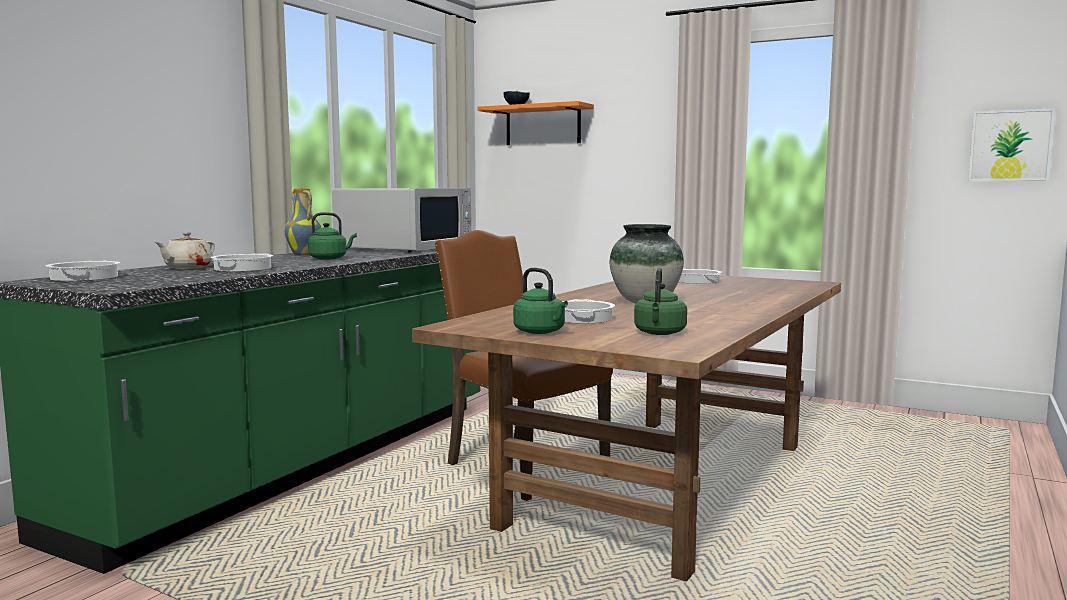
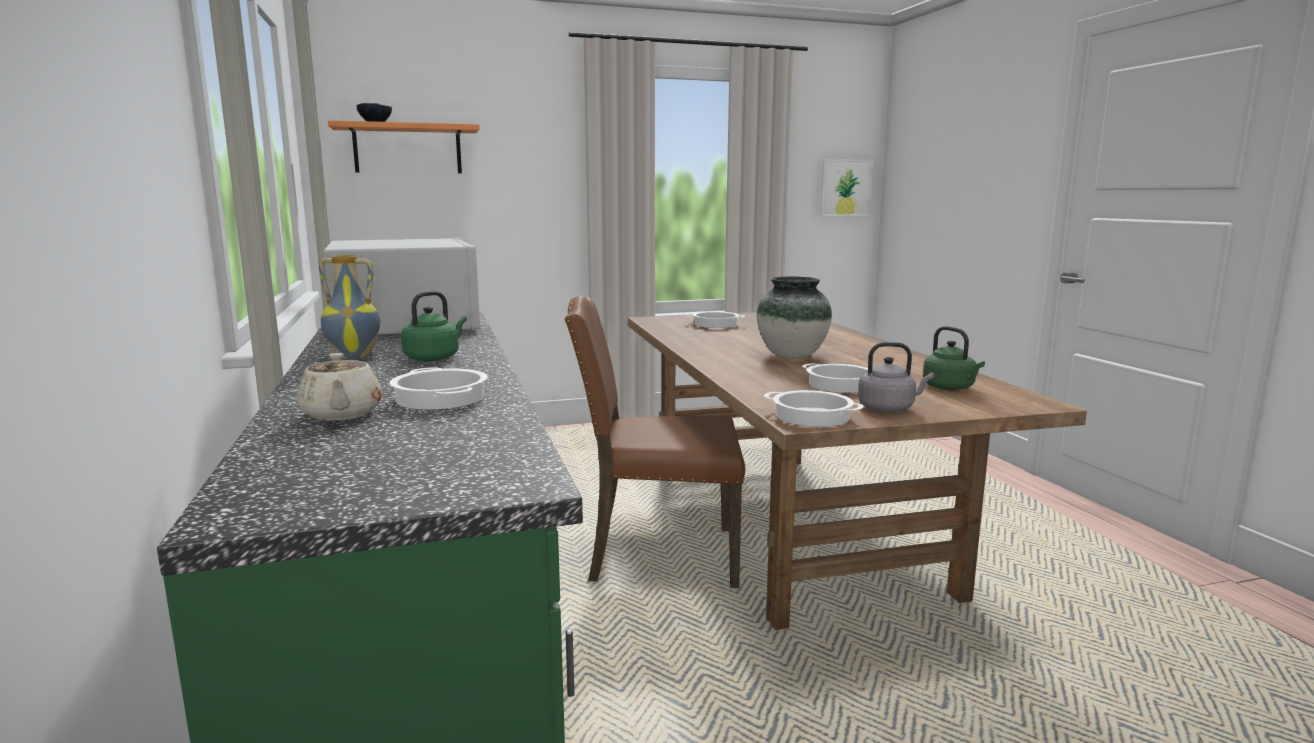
camera: 45 degrees left, 5 degrees up
(85, 277) = (302, 477): cooking pot -> cooking pot (813, 416)
(541, 332) = (889, 408): green kettle -> grey kettle

